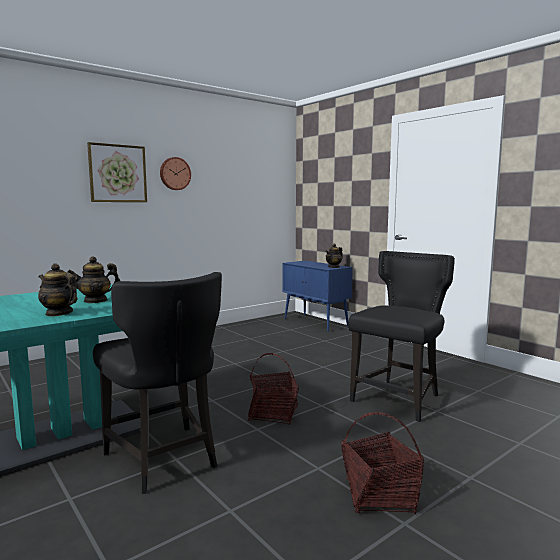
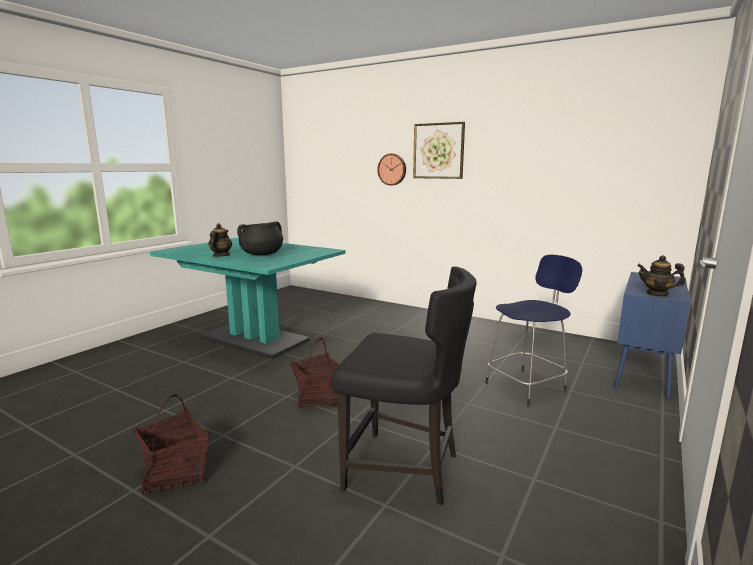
camera: 70 degrees right, 5 degrees up
(96, 300) = (262, 254): teapot -> black cooking pot
(163, 460) = (229, 374): black chair -> none
(174, 173) = (496, 147): wall clock -> wall clock (392, 169)
(311, 348) = (527, 386): none -> blue stool

